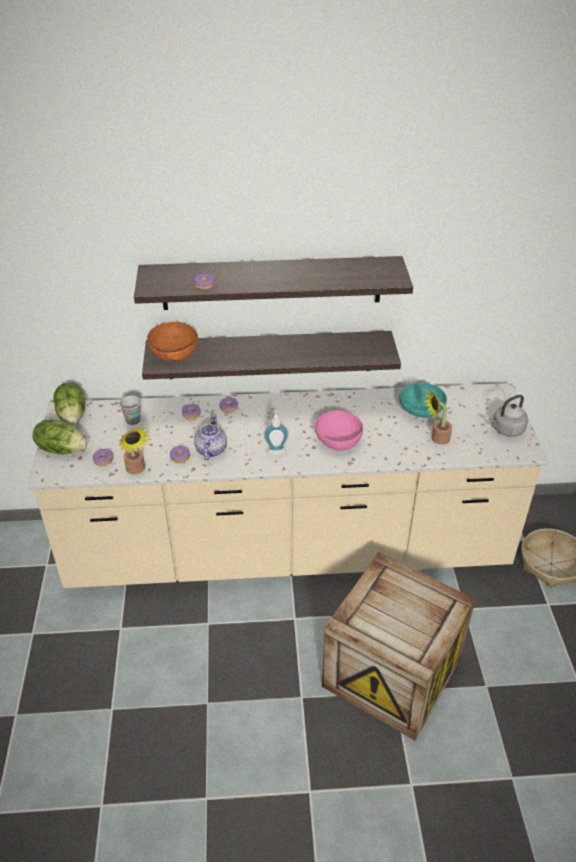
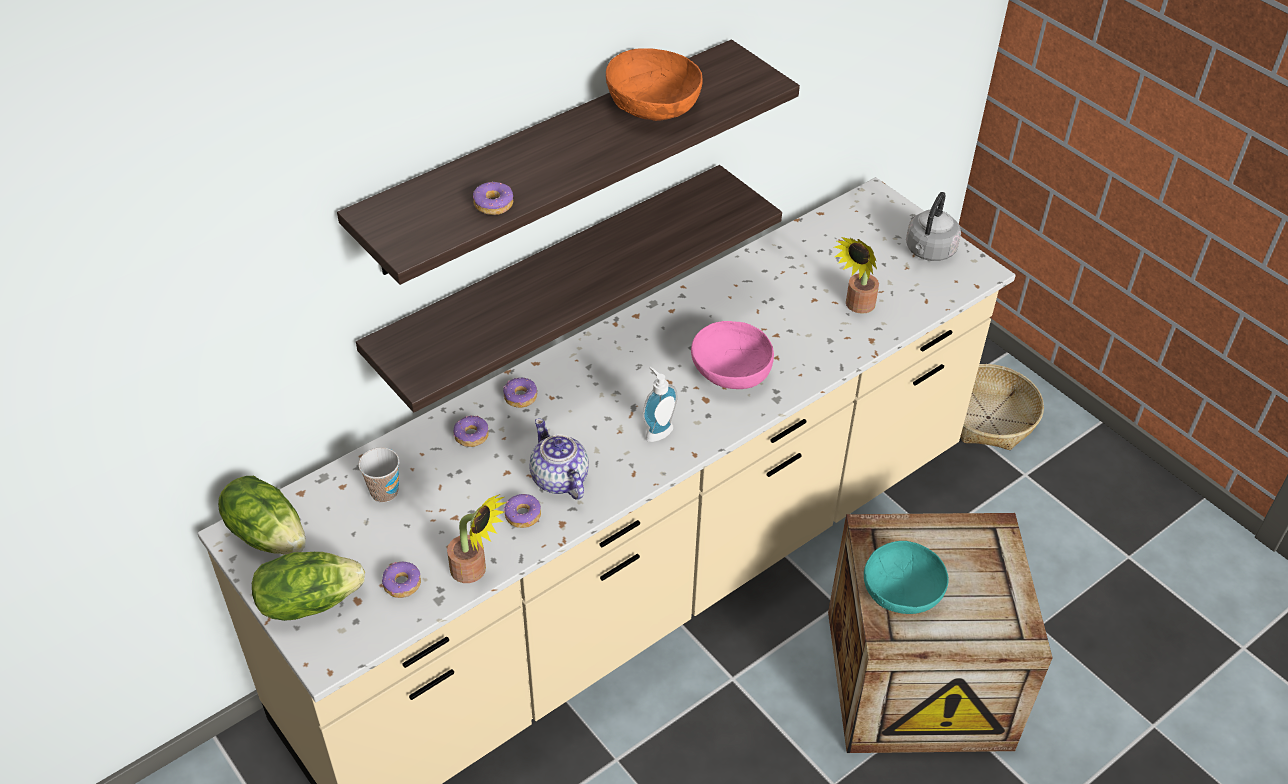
camera: 35 degrees left, 5 degrees up
(174, 353) = (430, 343): orange bowl -> orange bowl (653, 107)
(421, 412) = (800, 274): turquoise bowl -> turquoise bowl (901, 595)

